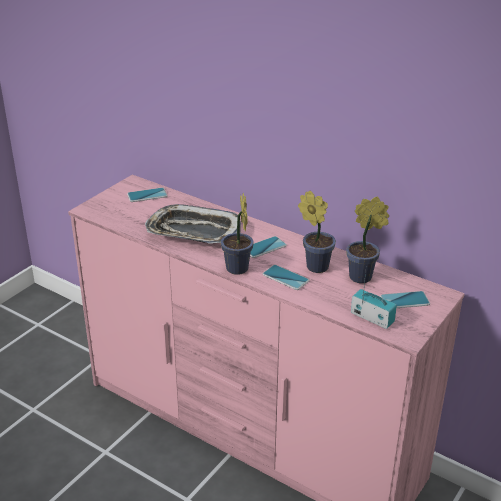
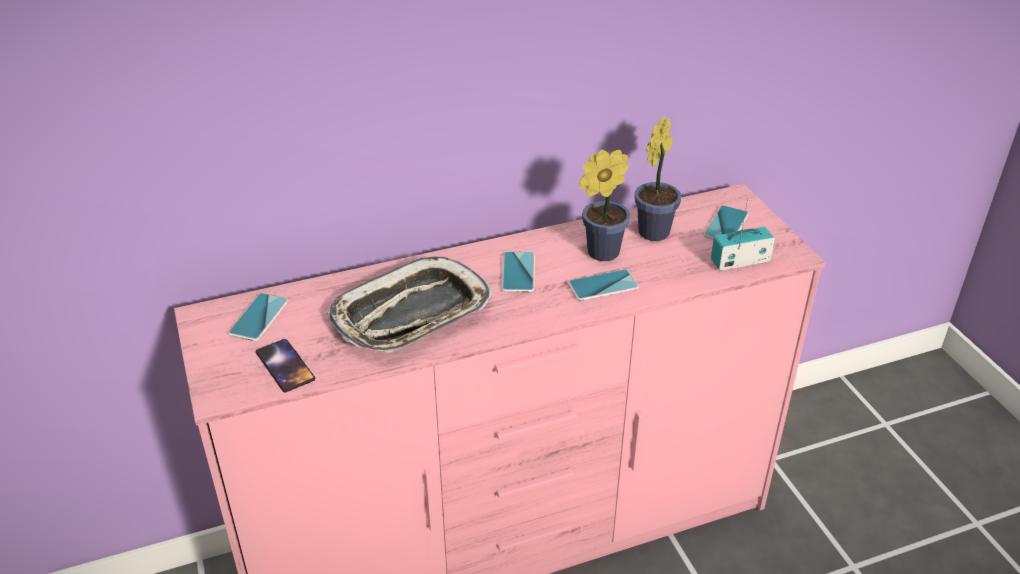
camera: 55 degrees left, 5 degrees up
(122, 216) = (285, 366): none -> phone
(237, 270) = (548, 317): potted plant -> none

